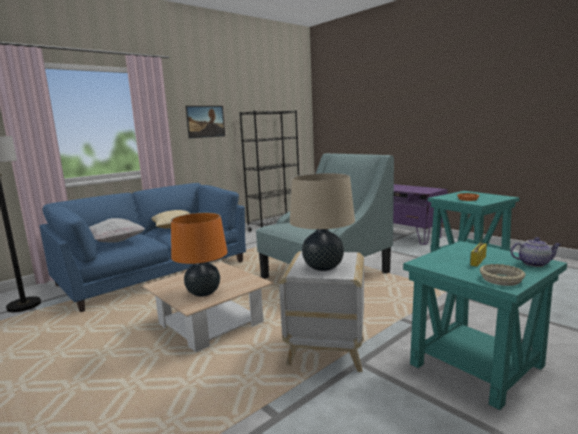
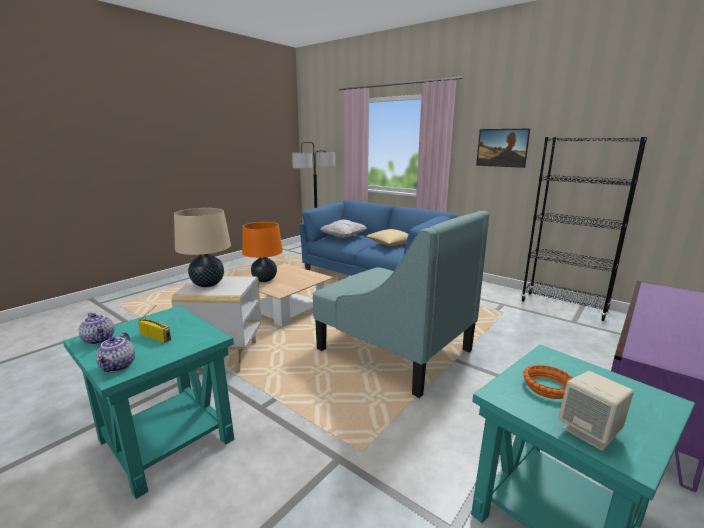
camera: 80 degrees right, 5 degrees up
(495, 198) = (590, 432): none -> beige speaker
(500, 279) = (100, 339): beige bowl -> teapot

